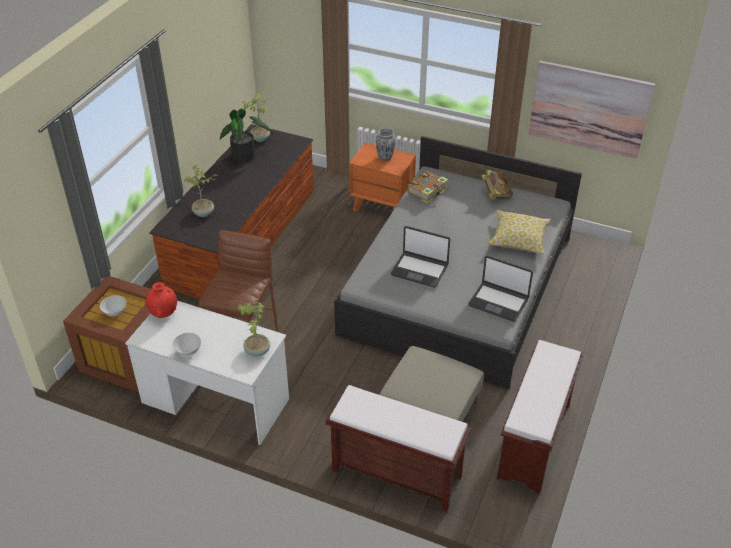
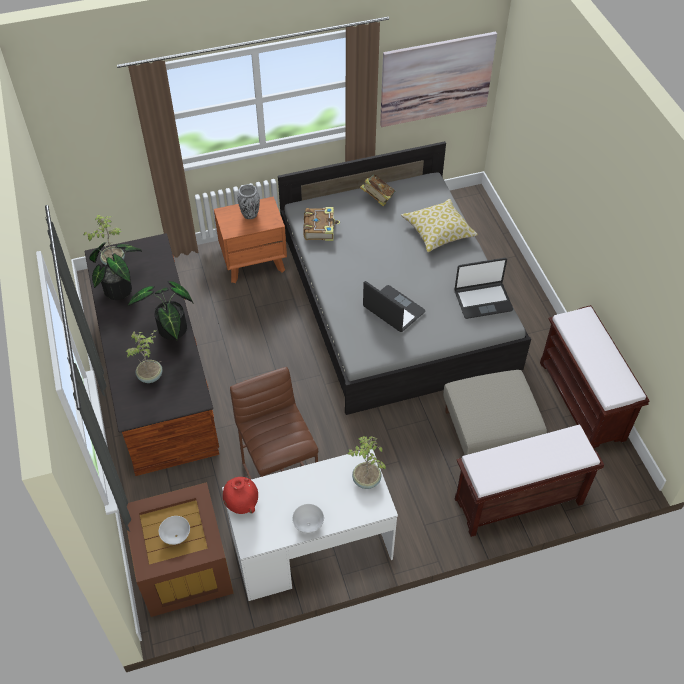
camera: 40 degrees left, 10 degrees up
(246, 196) = (171, 332): none -> potted plant
(419, 270) = (393, 310): laptop -> laptop turned 120 degrees counterclockwise

